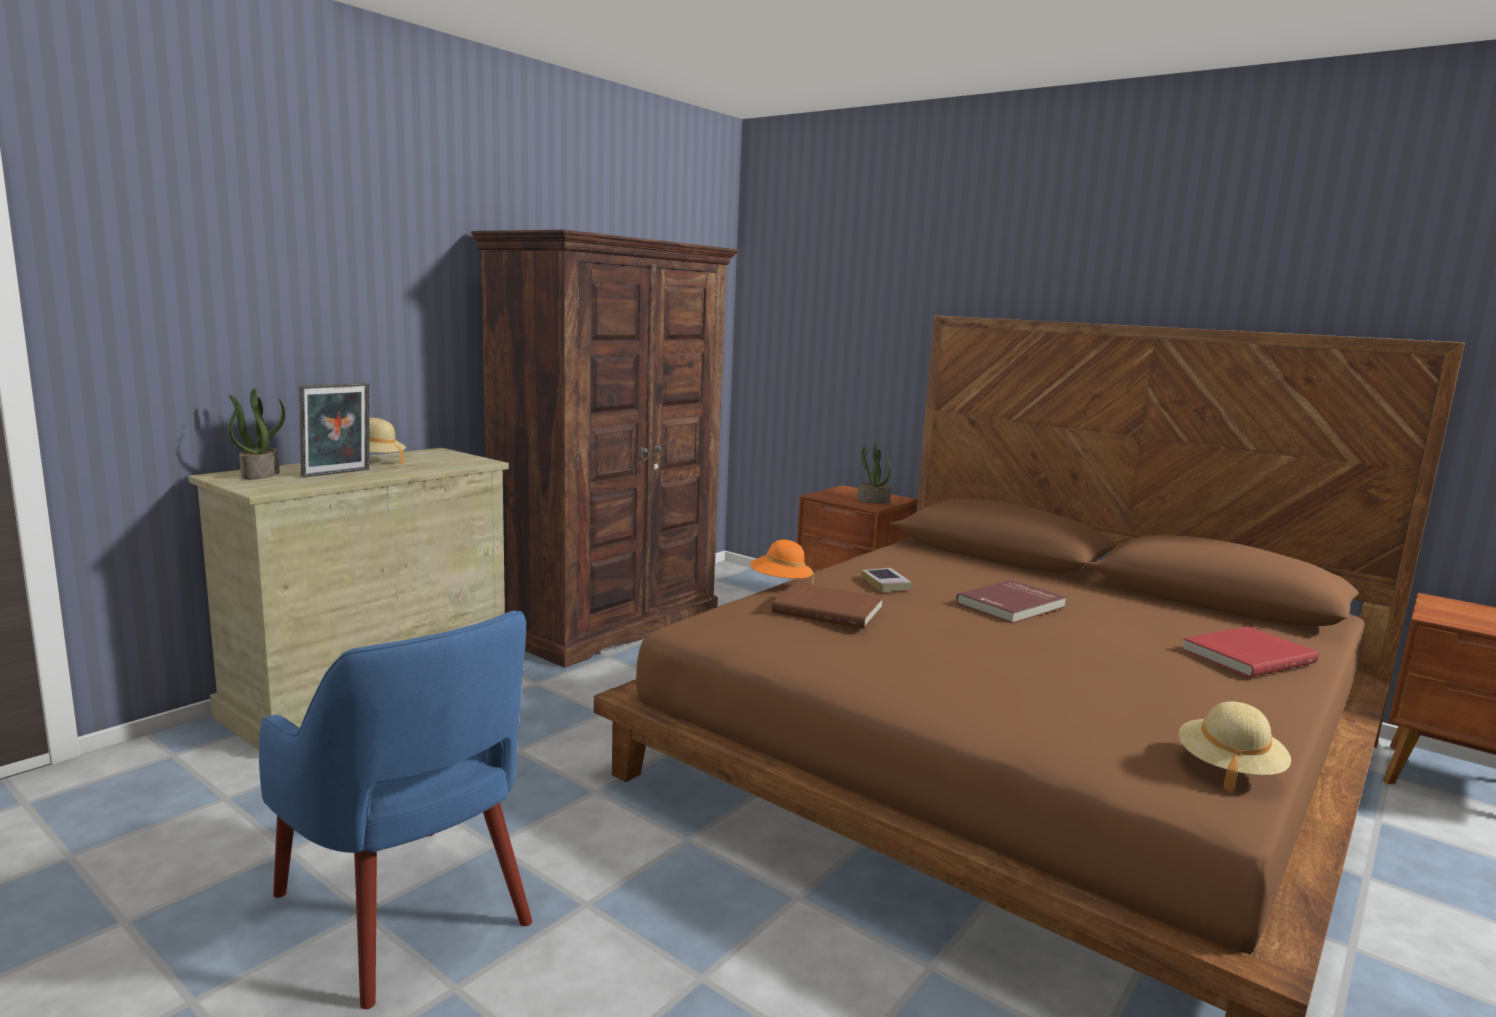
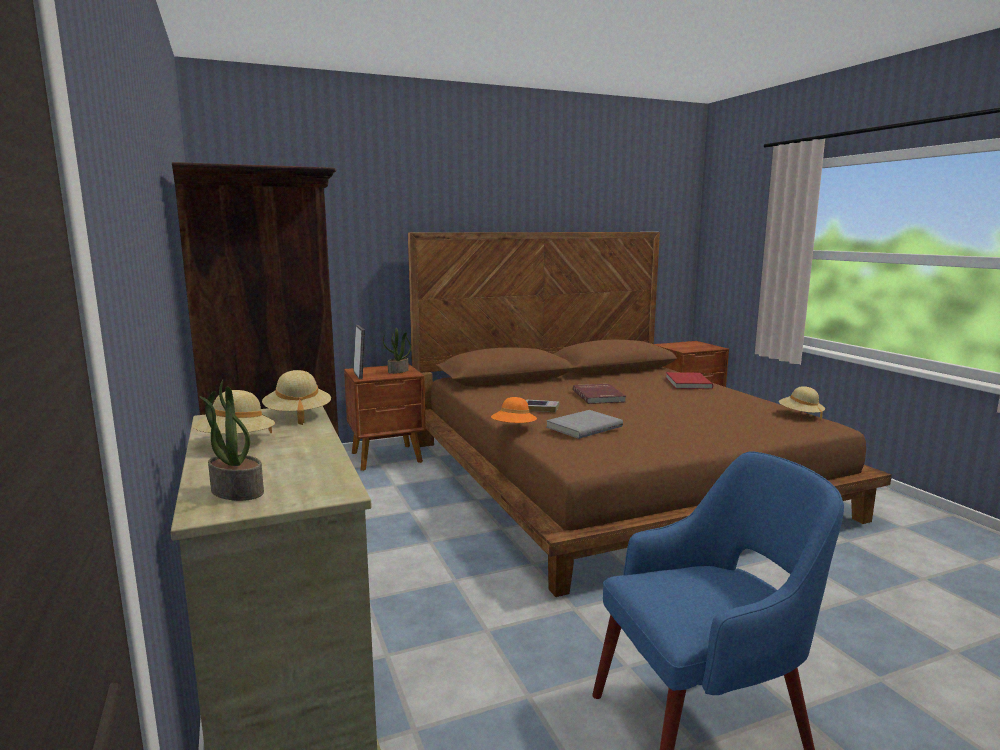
camera: 60 degrees left, 0 degrees up
(338, 473) = (286, 458): picture frame -> picture frame (360, 375)
(459, 462) = (298, 415): none -> beige hat
(828, 609) = (583, 426): brown book -> grey book

